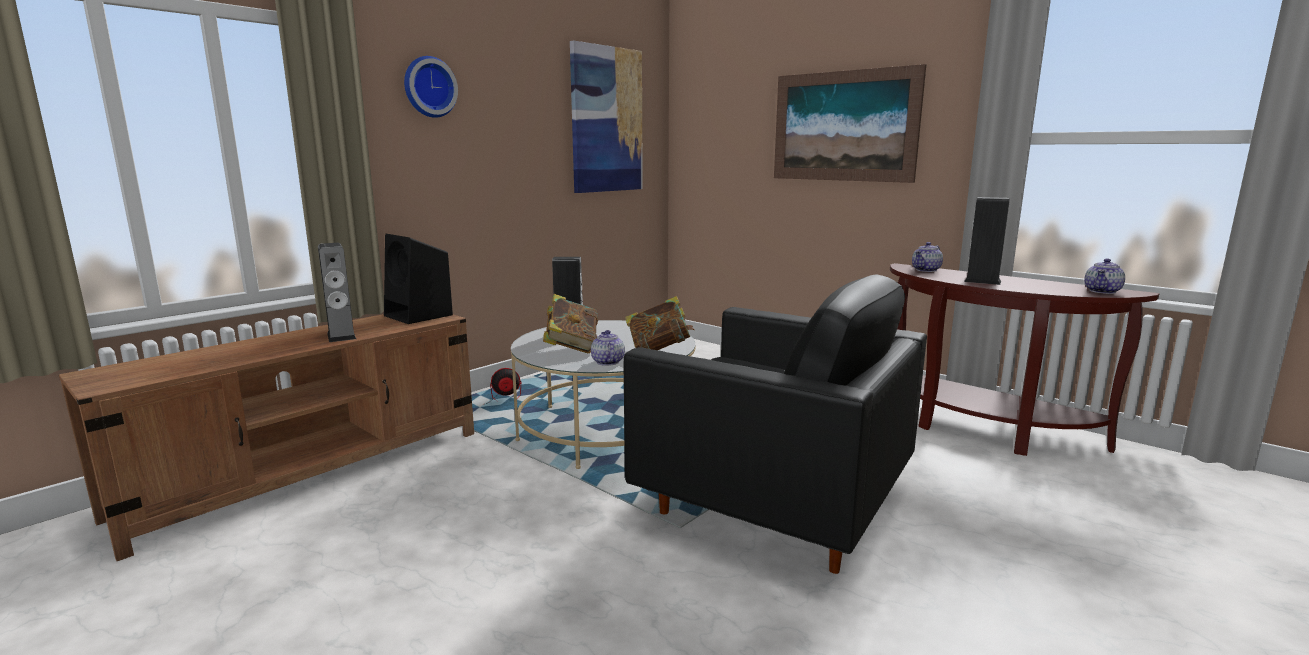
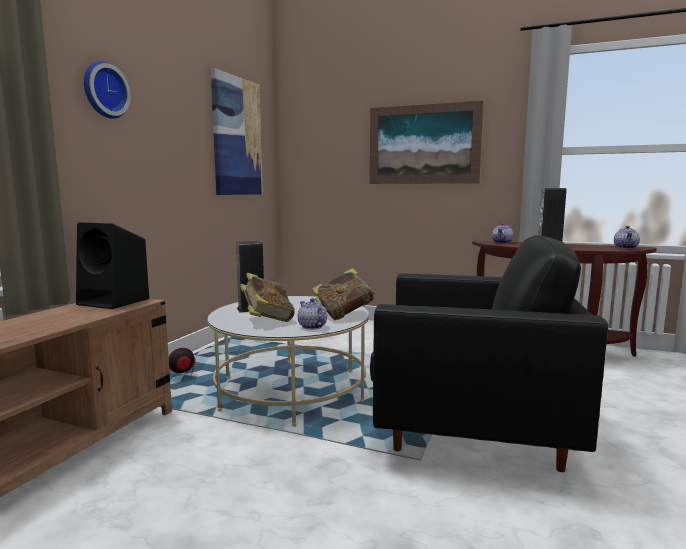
camera: 20 degrees left, 5 degrees down
(341, 336) = (49, 325): speaker -> none

